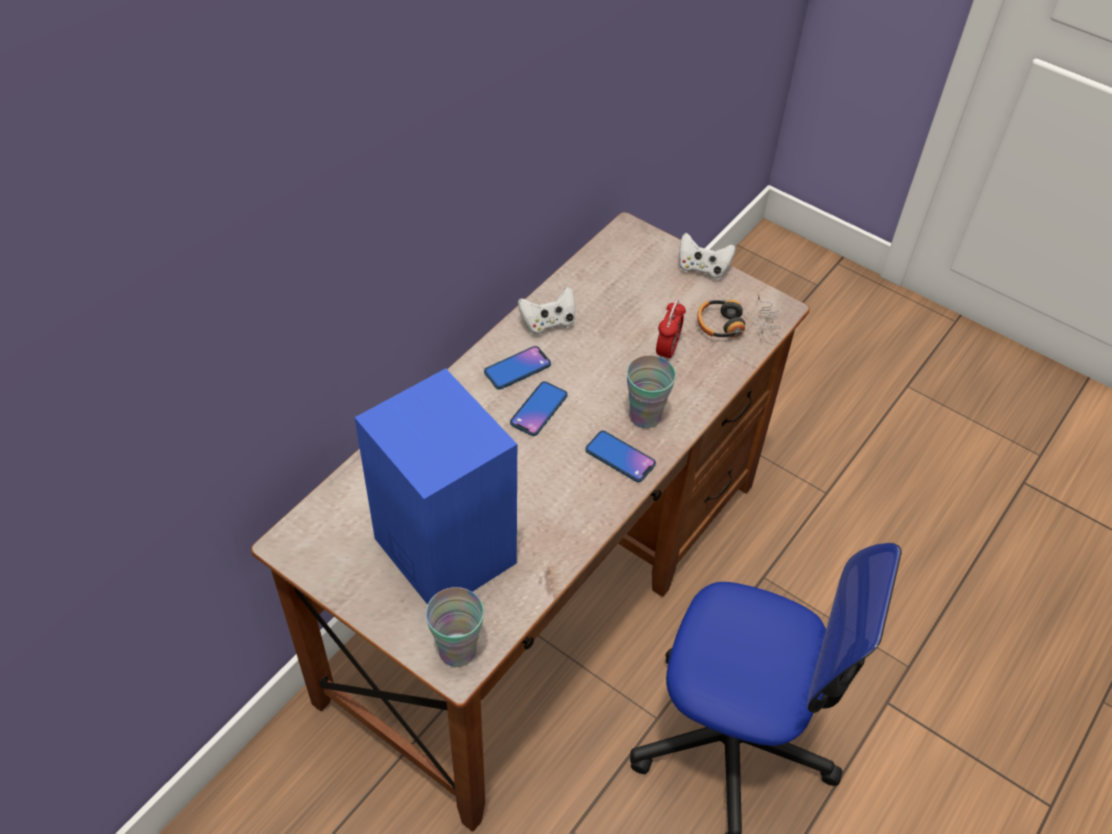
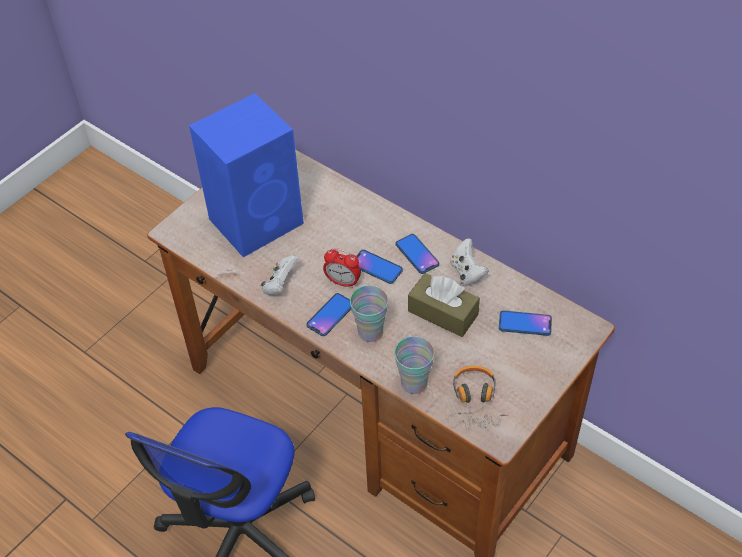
camera: 95 degrees right, 0 degrees up
(457, 650) = (183, 230): cup -> cup (414, 383)
(612, 347) = (443, 313): none -> brown tissue box
(625, 278) = (525, 324): none -> phone
(667, 350) = (442, 350): alarm clock -> alarm clock (343, 282)
(702, 268) = (545, 381): white game controller -> white game controller (280, 284)

